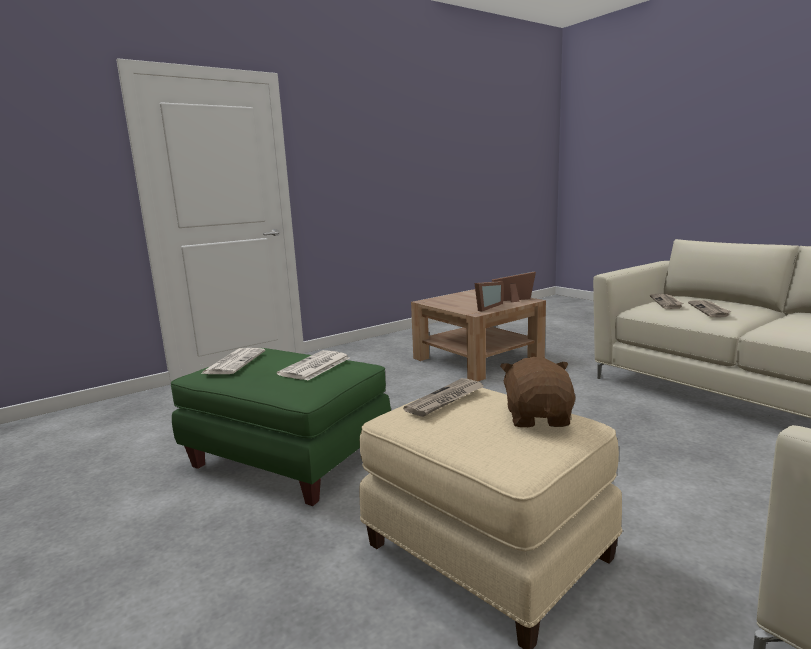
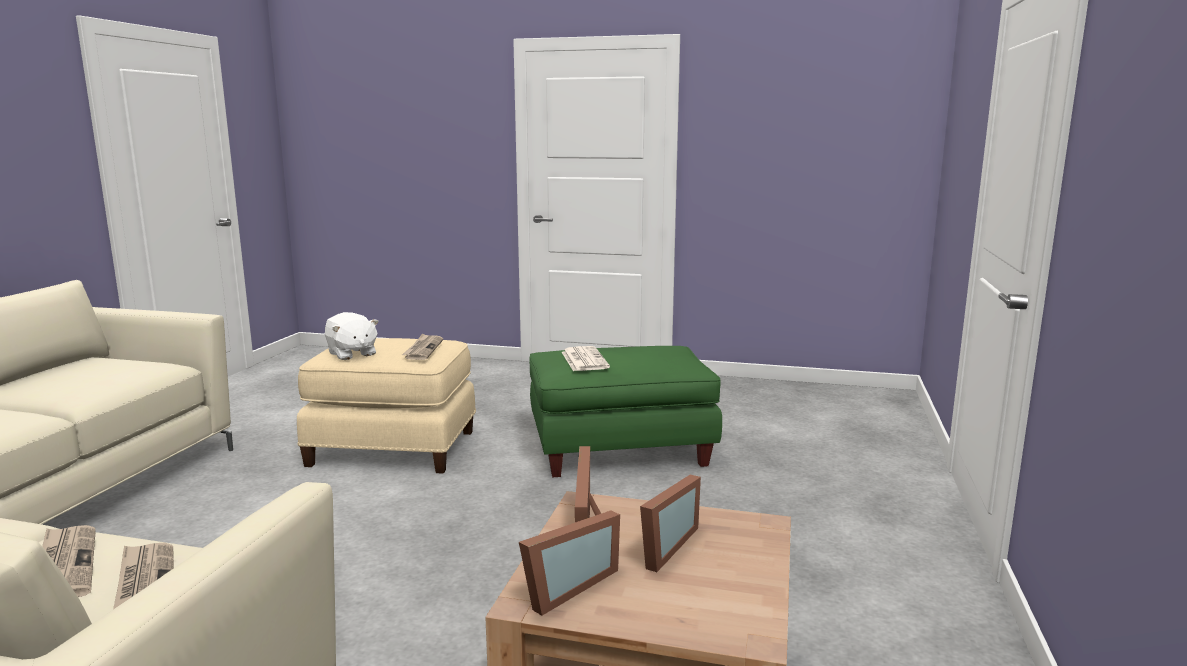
camera: 140 degrees right, 0 degrees up
(234, 362) = (663, 350): newspaper -> none
(469, 302) = (661, 547): none -> picture frame
(538, 418) = (351, 354): brown plush toy -> white plush toy

